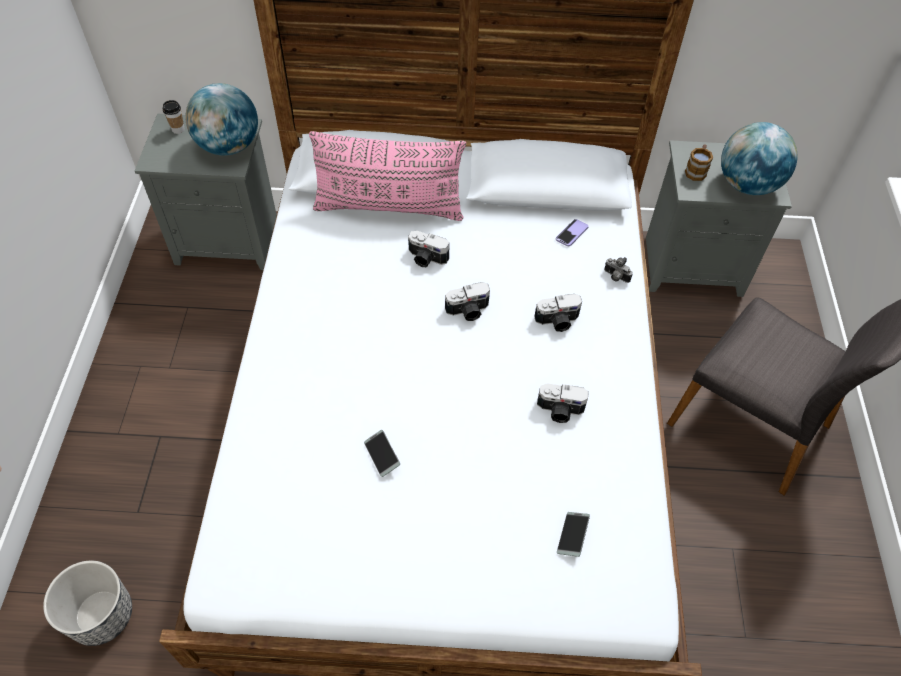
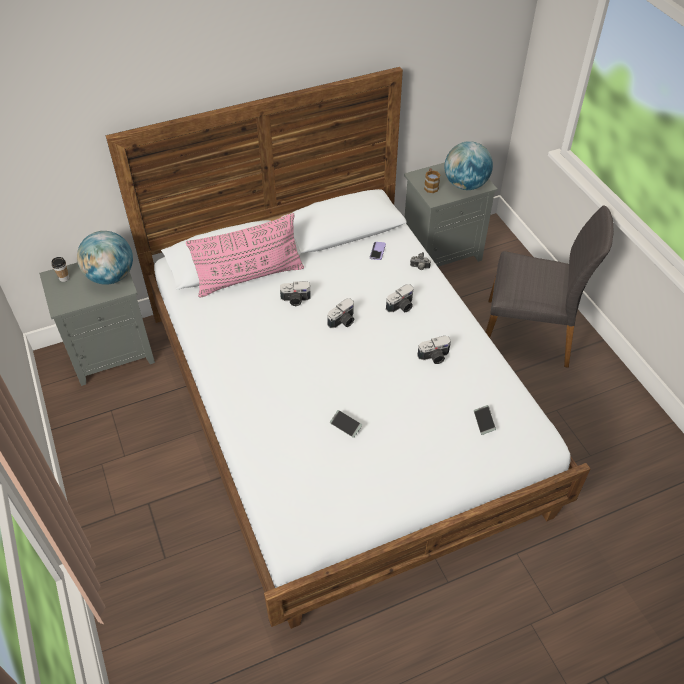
camera: 25 degrees left, 5 degrees down
(101, 615) = (183, 632): planter -> none

